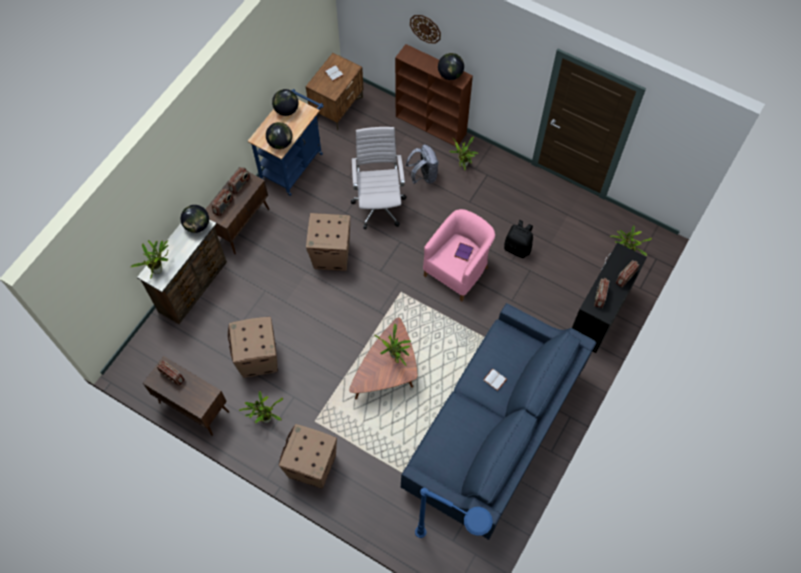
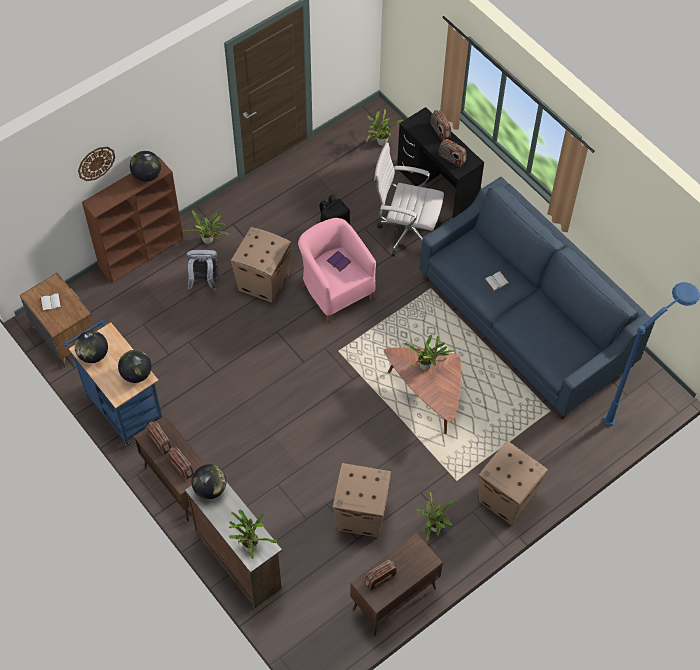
camera: 70 degrees left, 5 degrees down
(332, 255) = (263, 403): cardboard box -> cardboard box (264, 282)
(379, 205) = (220, 336): white office chair -> white office chair (405, 232)

